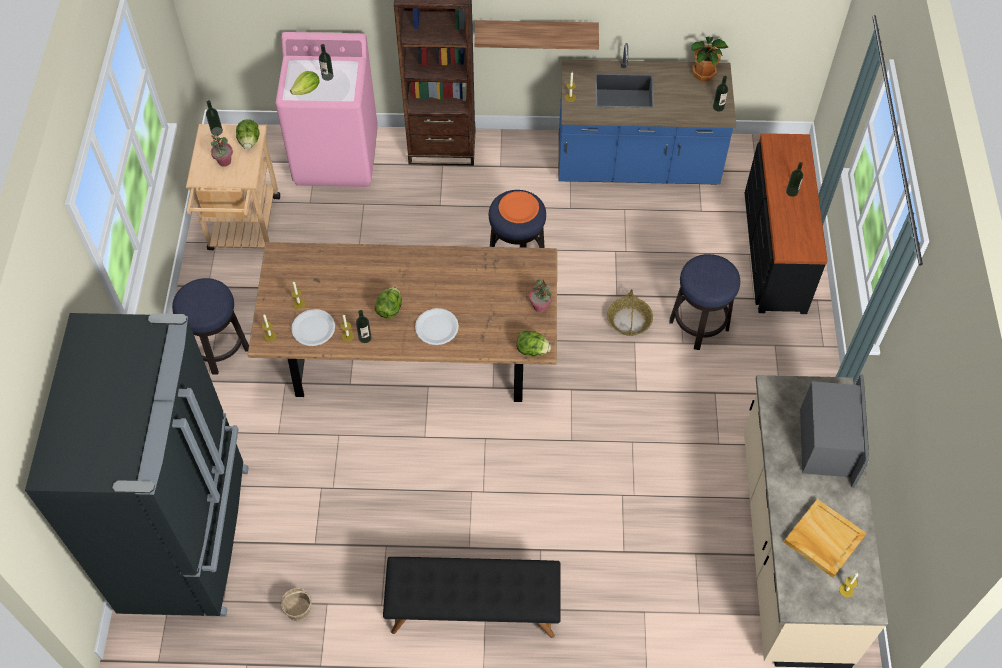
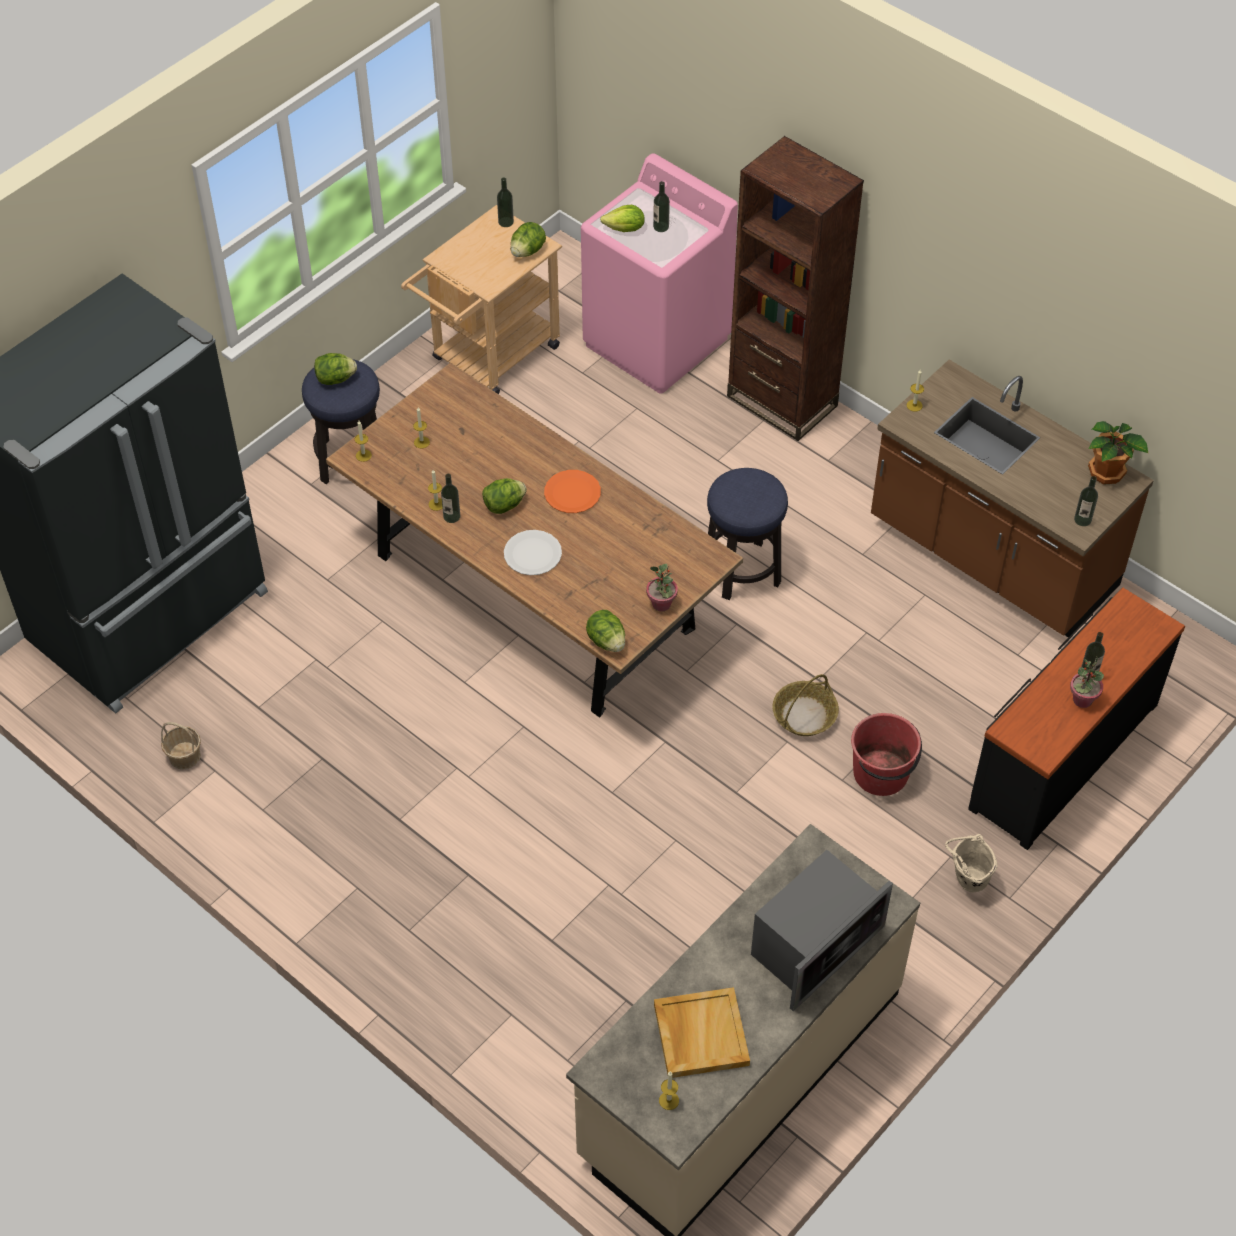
camera: 40 degrees right, 5 degrees down
(197, 300) = (335, 379): none -> lettuce
(224, 161) = (483, 256): potted plant -> potted plant (1082, 700)
(313, 328) = (411, 475): white plate -> none
(473, 610) = (343, 881): black bench -> none
(518, 208) = (750, 493): orange plate -> orange plate (572, 493)
(536, 32) = (928, 306): shelf -> none
(637, 165) = (991, 556): blue counter -> brown counter
(699, 325) = (881, 774): stool -> red bucket
(795, 353) = (966, 881): none -> beige bucket

